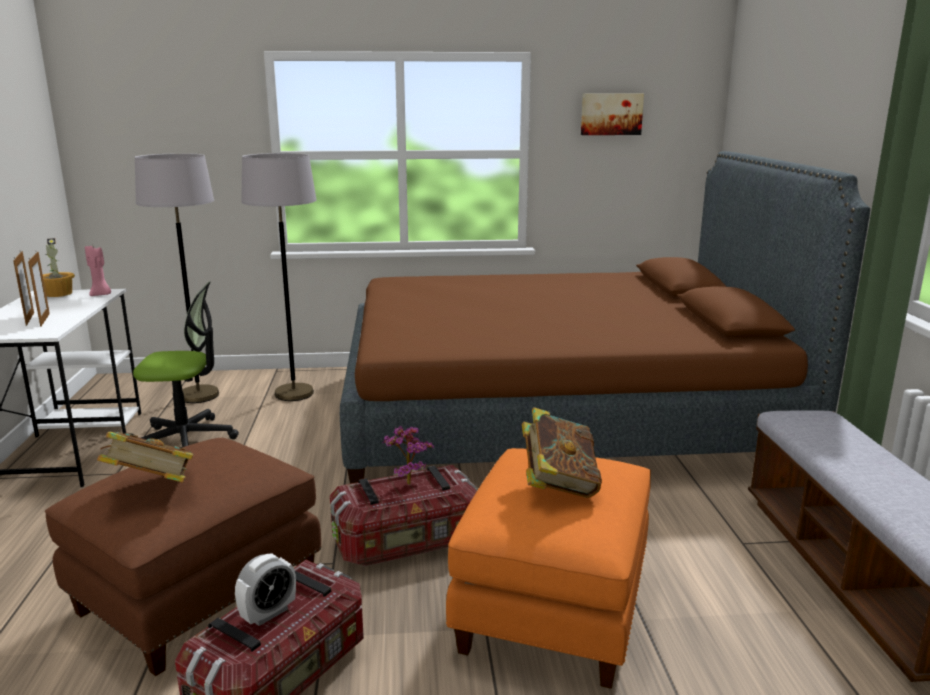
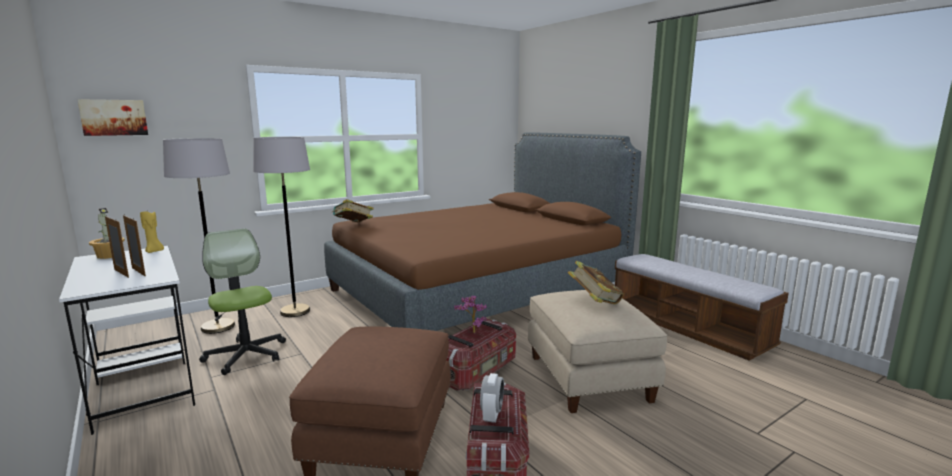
camera: 30 degrees left, 5 degrees down
(101, 295) = (154, 251): pink candle -> yellow candle
(151, 487) = (373, 358): book -> book (353, 225)
(187, 439) = (246, 355): office chair -> office chair turned 90 degrees counterclockwise
(555, 608) = (589, 378): orange ottoman -> beige ottoman
(611, 114) = (464, 112): picture -> picture (114, 117)

